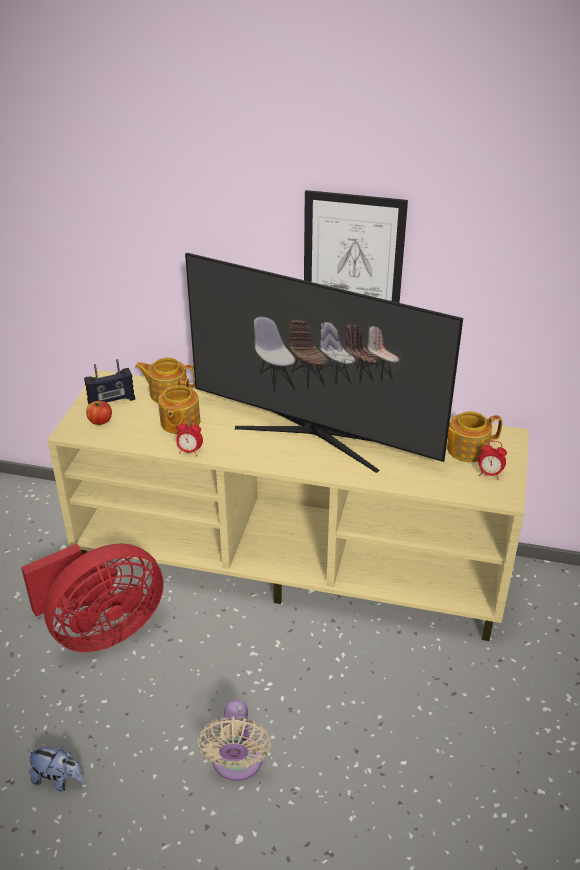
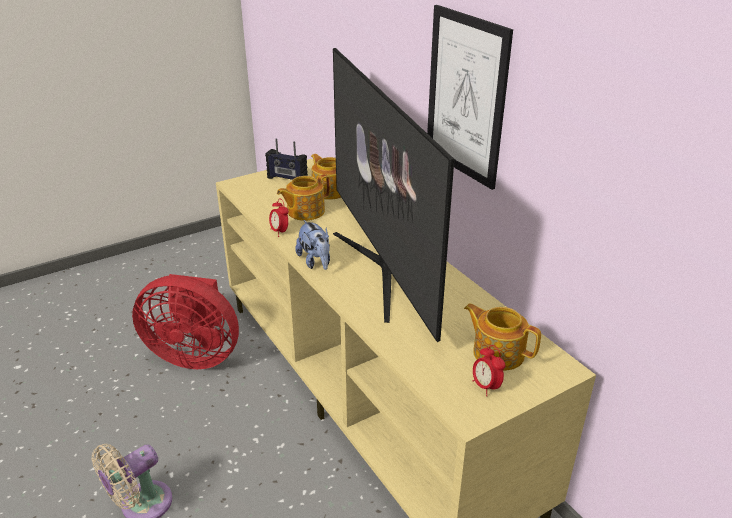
camera: 45 degrees right, 5 degrees down
(59, 779) = (51, 425): plush toy -> plush toy (315, 262)
(100, 421) = (261, 187): apple -> none

